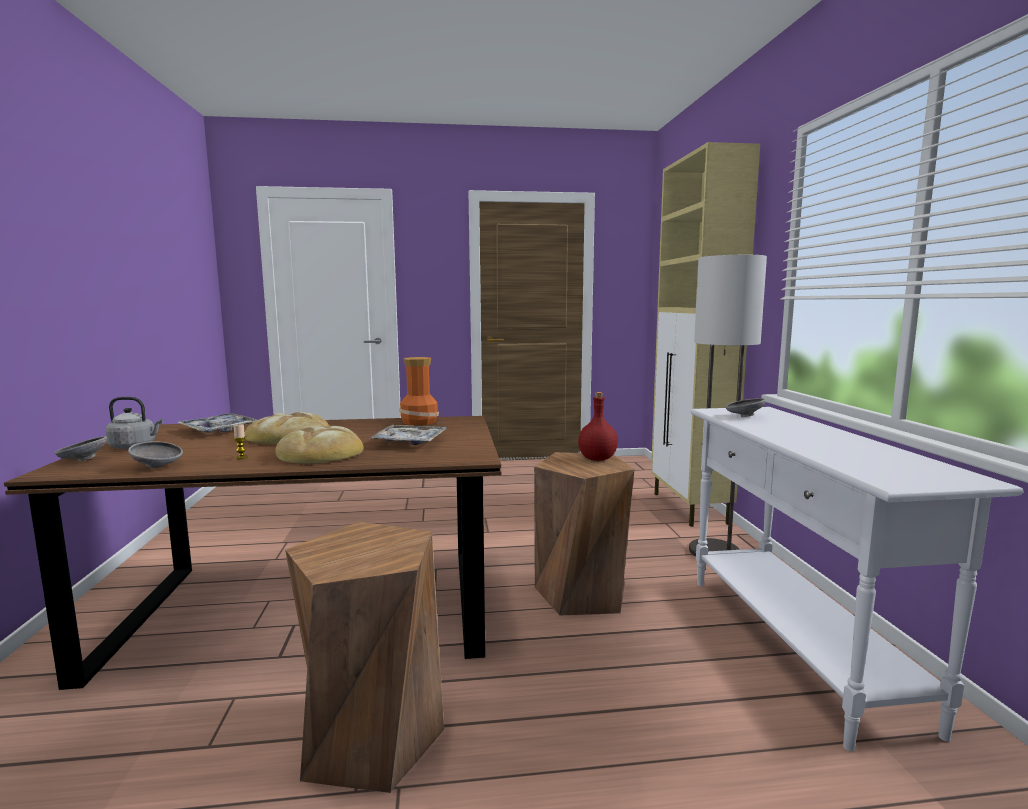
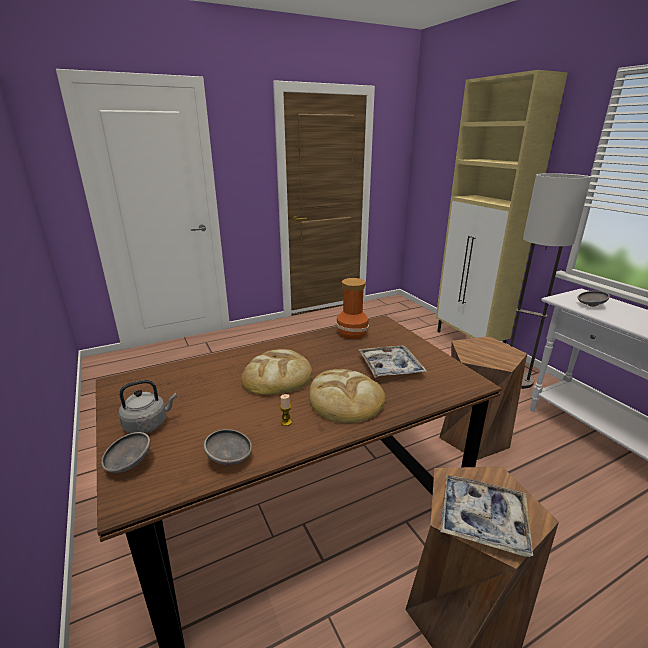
camera: 20 degrees left, 15 degrees up
(219, 430) = (193, 376): tray -> tray (482, 520)
(597, 459) = (490, 345): red bottle -> none

